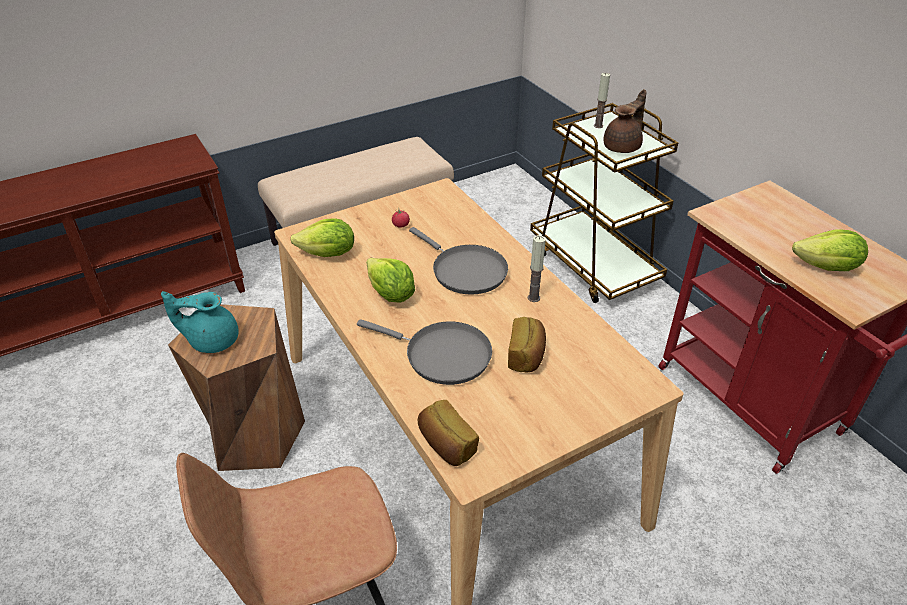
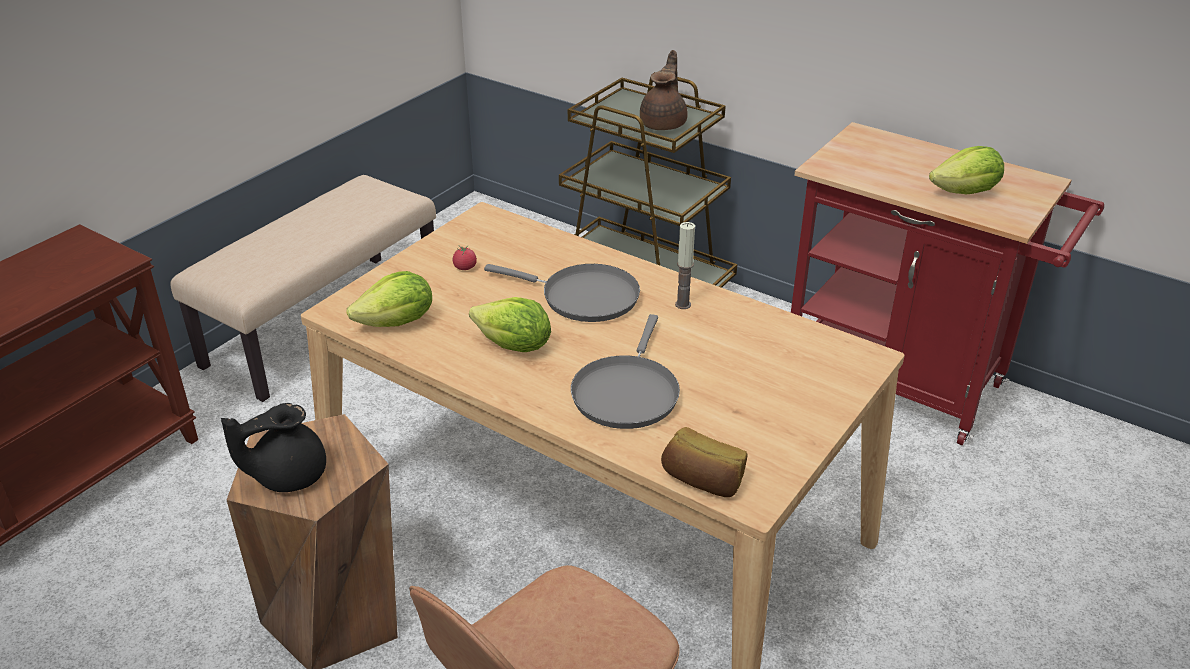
camera: 25 degrees left, 5 degrees down
(212, 340) = (287, 475): turquoise teapot -> black teapot
(442, 355) = (626, 392): grey frying pan -> grey frying pan turned 105 degrees clockwise
(526, 355) = (720, 365): bread -> none
(598, 126) = (619, 106): candle -> none

